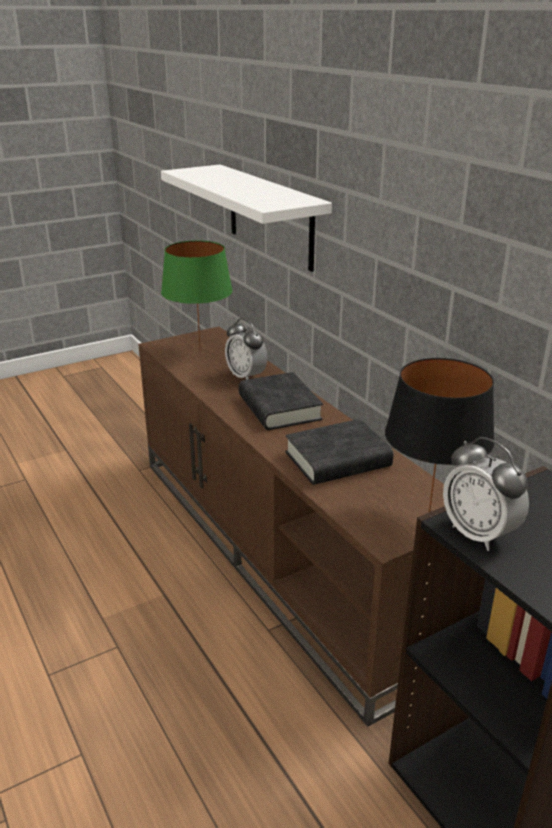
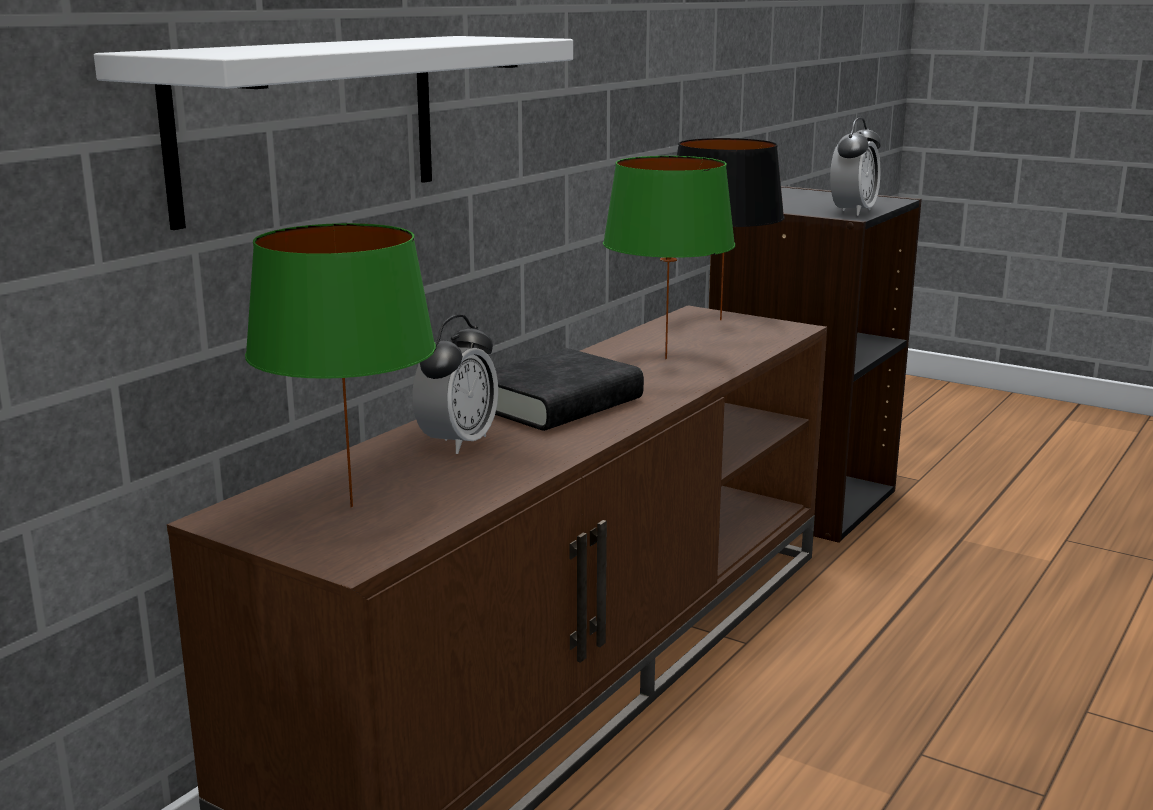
camera: 115 degrees left, 10 degrees down
(337, 460) = (665, 358): black book -> green table lamp

